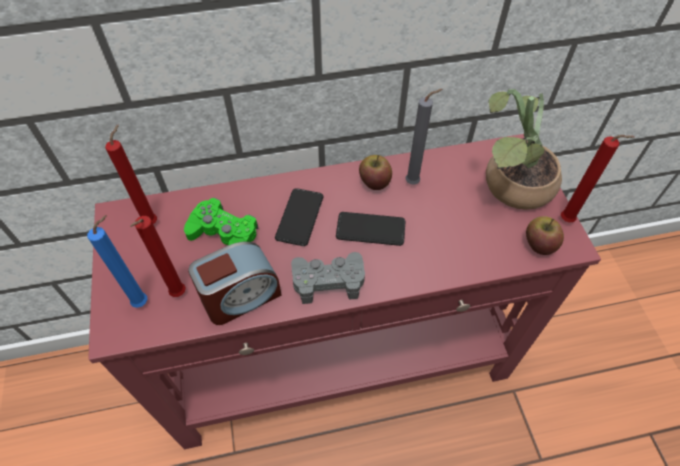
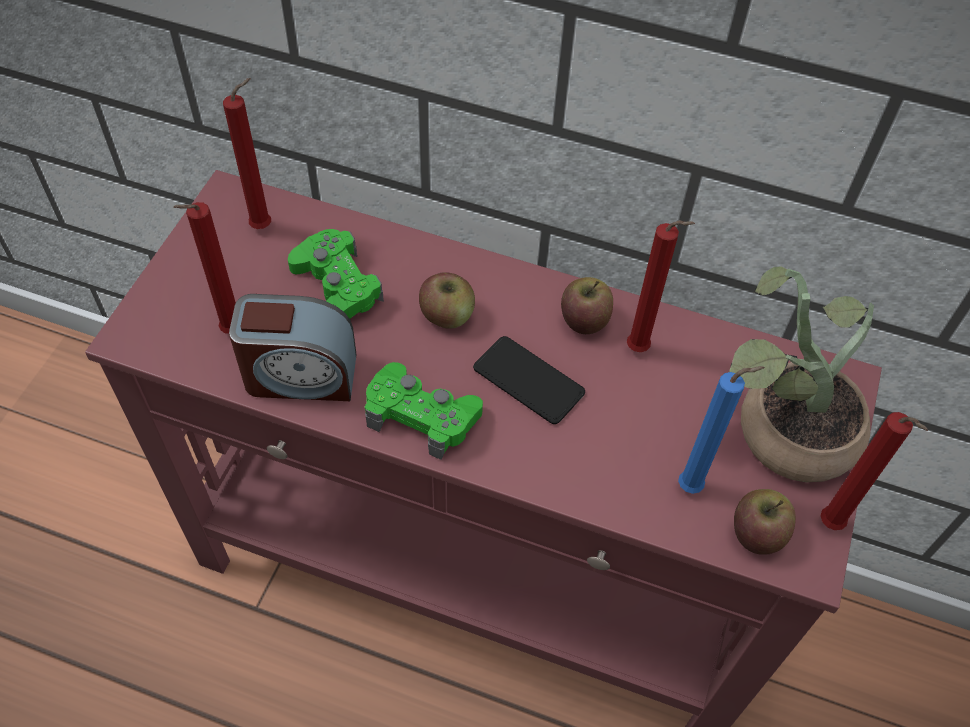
camera: 30 degrees right, 0 degrees up
(143, 302) = (187, 319): blue candle -> blue candle (694, 487)
(299, 217) = (447, 315): phone -> apple
(328, 280) = (422, 416): grey game controller -> green game controller
(414, 182) = (641, 350): grey candle -> red candle

